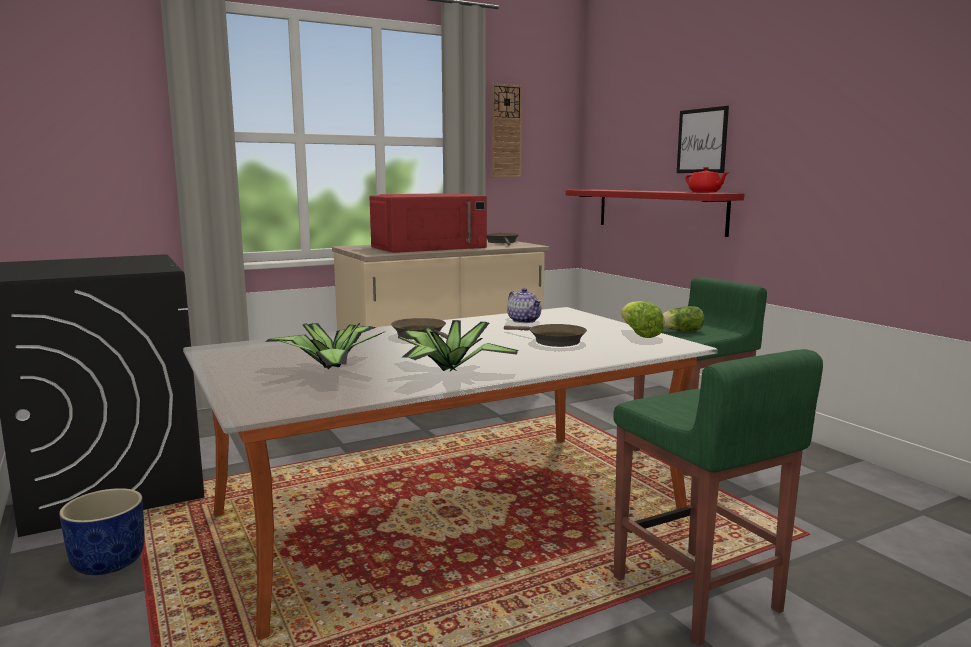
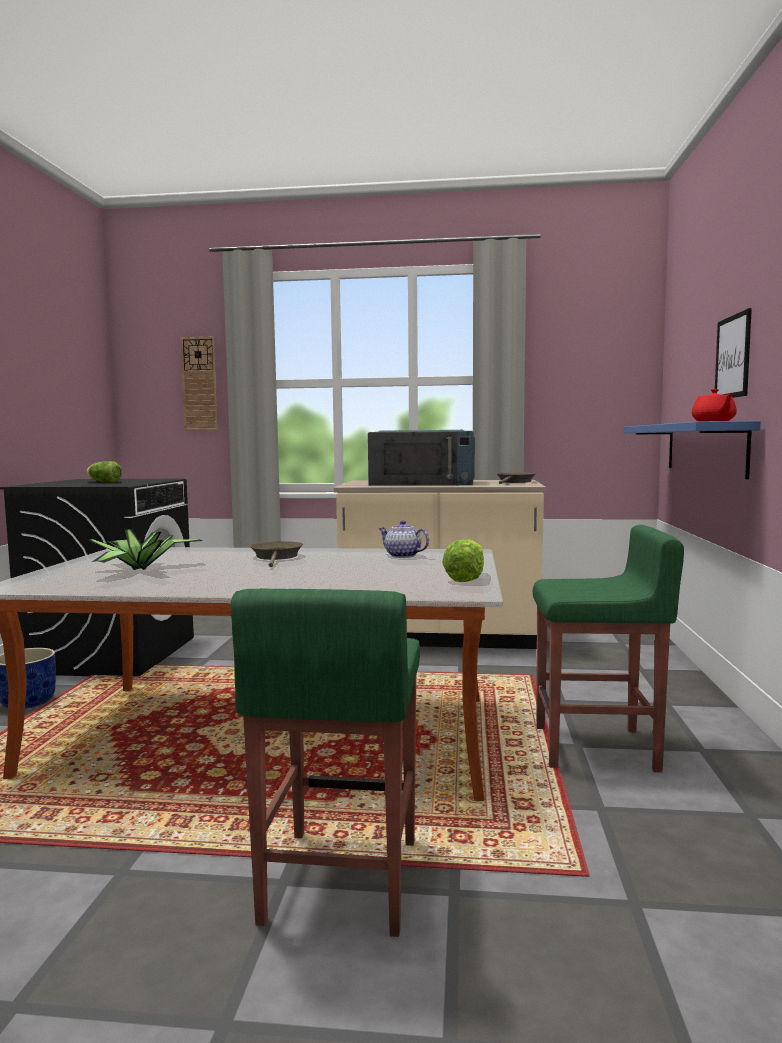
camera: 35 degrees right, 5 degrees down
(429, 247) = (423, 483): red microwave -> blue microwave
(448, 370) = (200, 582): potted plant -> none
(506, 131) = (557, 365): wall clock -> wall clock (200, 384)
(524, 321) = (402, 556): teapot -> teapot turned 120 degrees clockwise
(552, 341) = (363, 573): brown frying pan -> none
(659, 210) = (704, 448): red shelf -> blue shelf
(679, 331) = (573, 586): lettuce -> lettuce (103, 482)

